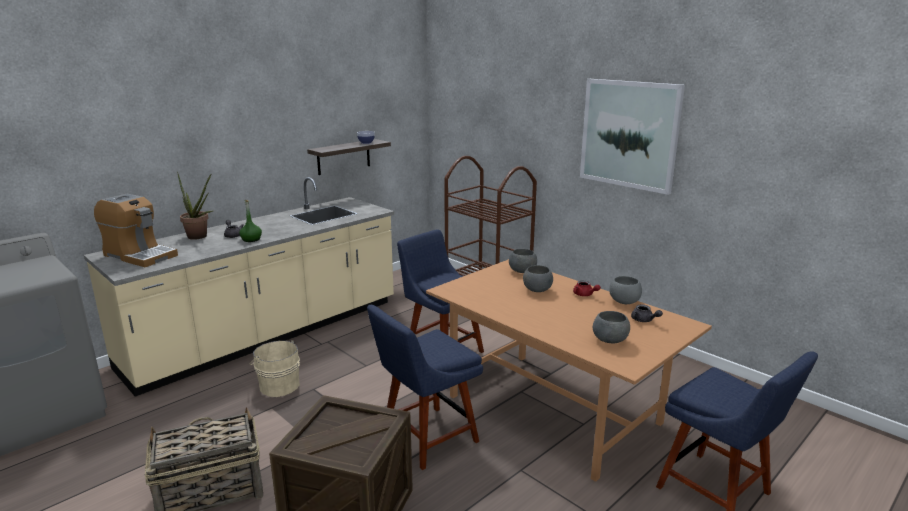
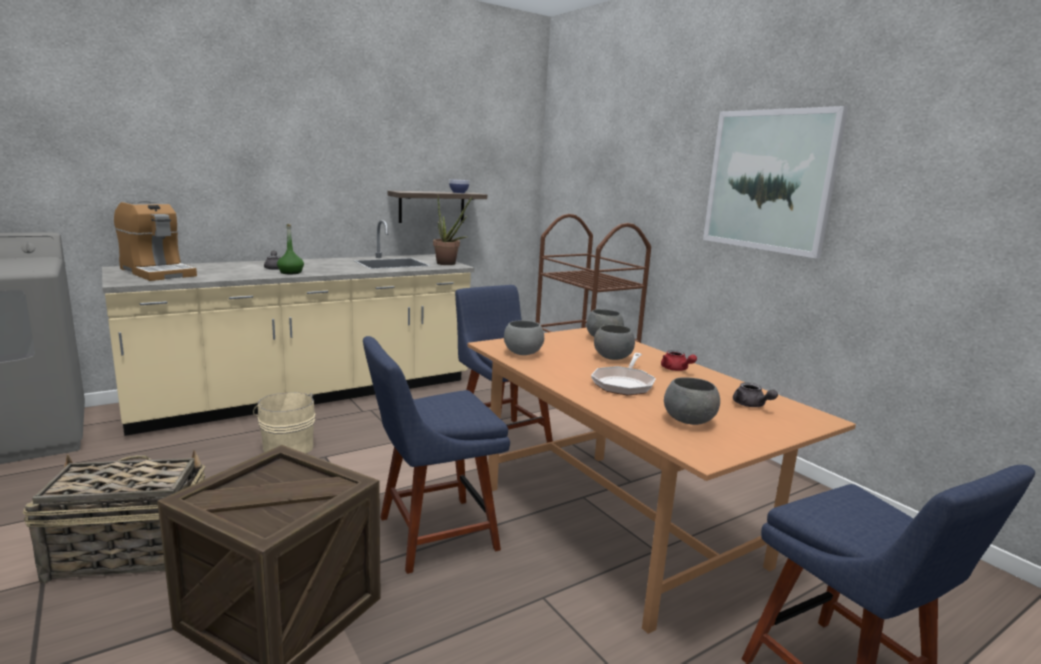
camera: 10 degrees right, 5 degrees down
(200, 237) = (238, 266): potted plant -> potted plant (449, 264)
(555, 314) = (624, 384): none -> frying pan
(624, 302) = (729, 383): grey bowl -> grey bowl (523, 353)

